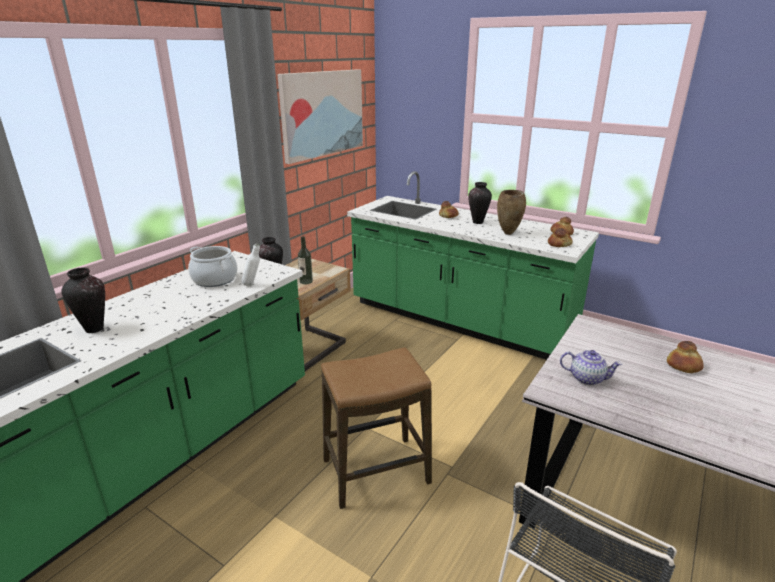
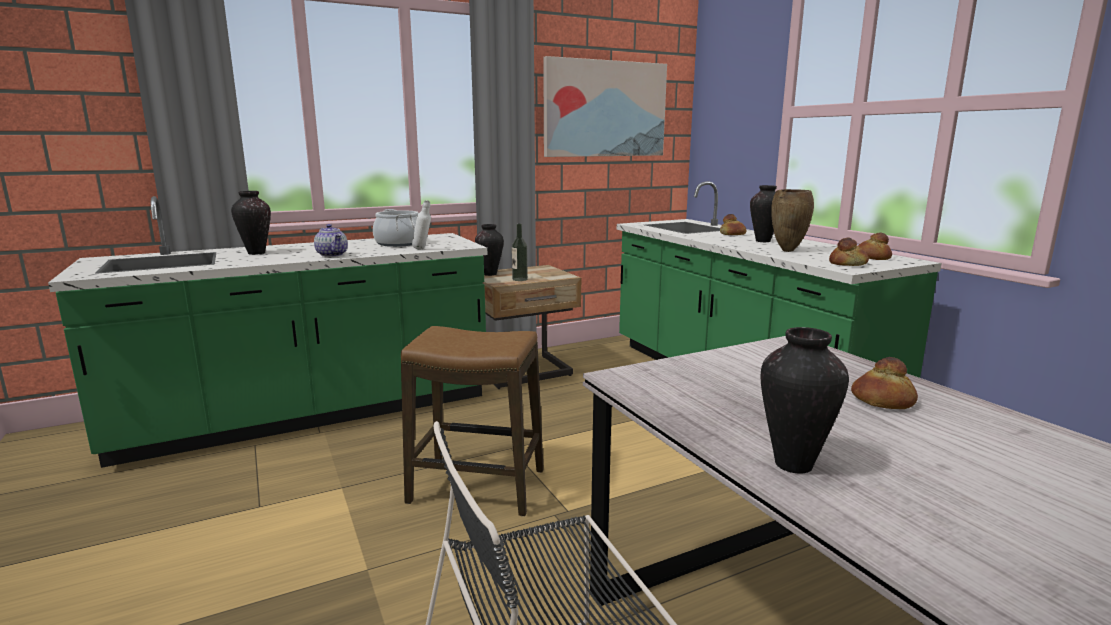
camera: 30 degrees right, 10 degrees down
(587, 378) = (696, 380): teapot -> teapot (332, 255)
(709, 436) = (792, 464): none -> vase

